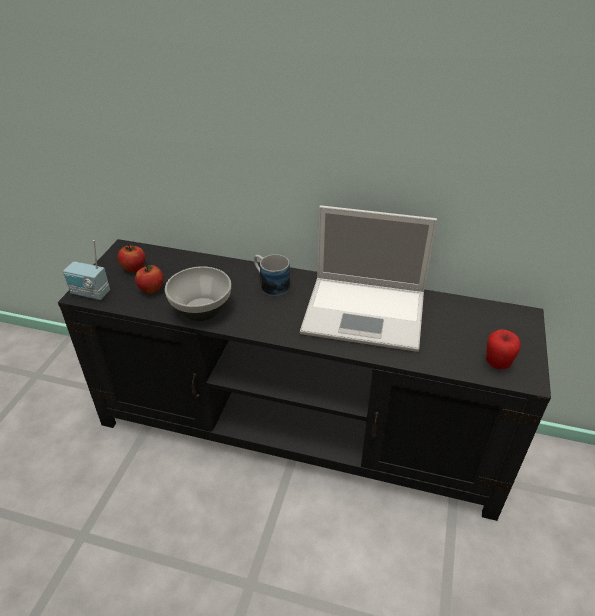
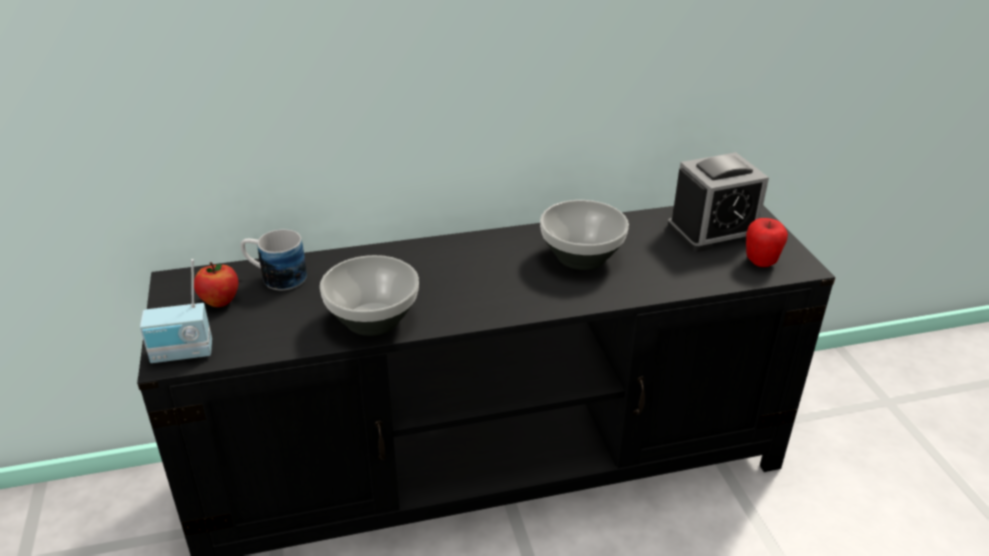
camera: 30 degrees left, 5 degrees down
(151, 290) = (275, 319): apple -> none
(270, 284) = (435, 262): mug -> mug (275, 277)
(367, 313) = (582, 256): laptop -> bowl
(481, 326) = (713, 231): none -> alarm clock

